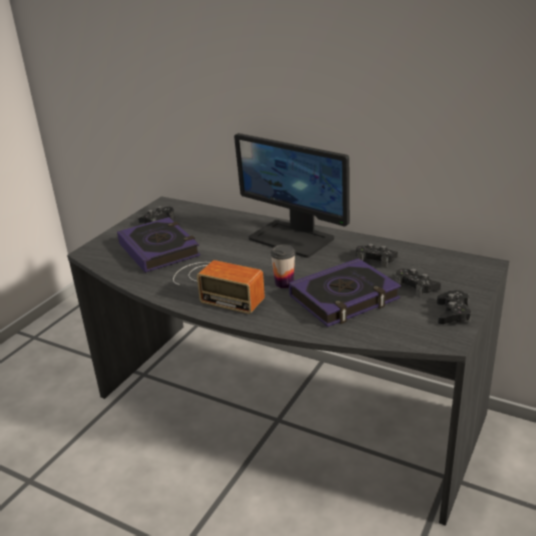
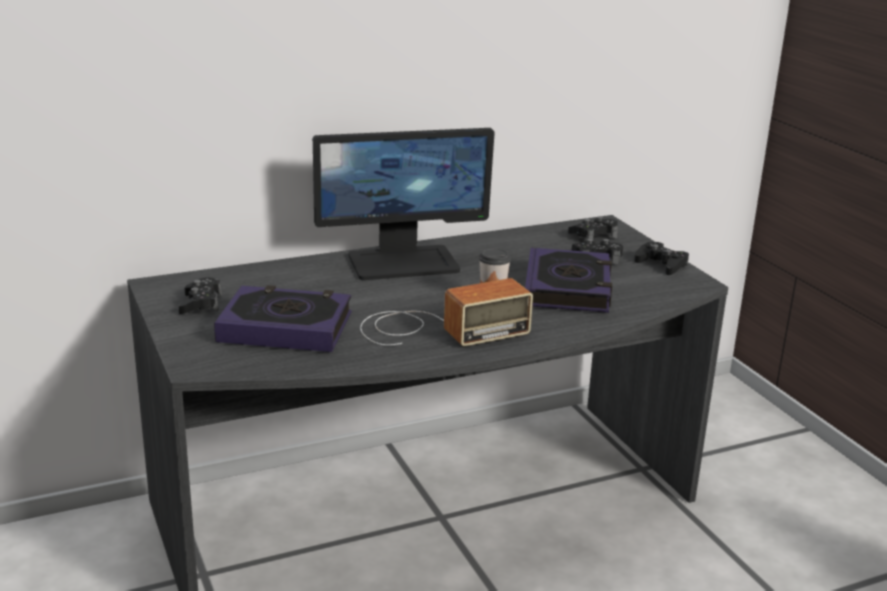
camera: 55 degrees left, 5 degrees down
(375, 259) = (520, 251): black game controller -> black game controller (593, 235)

